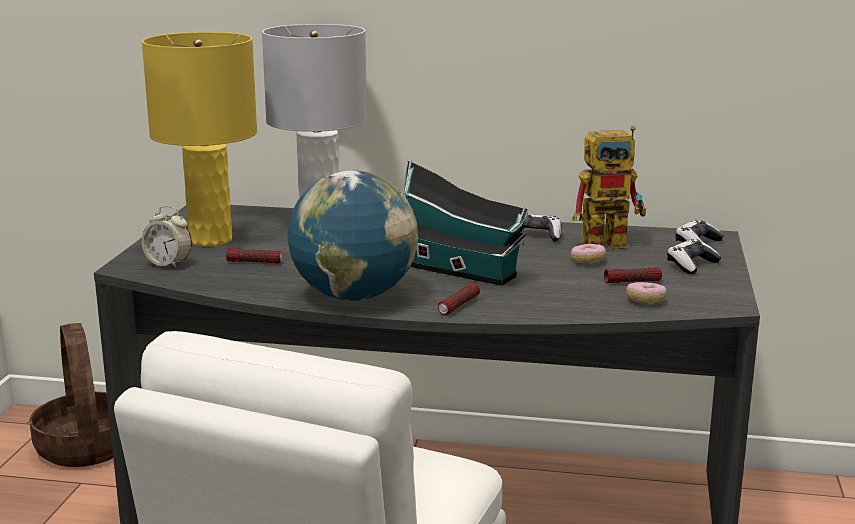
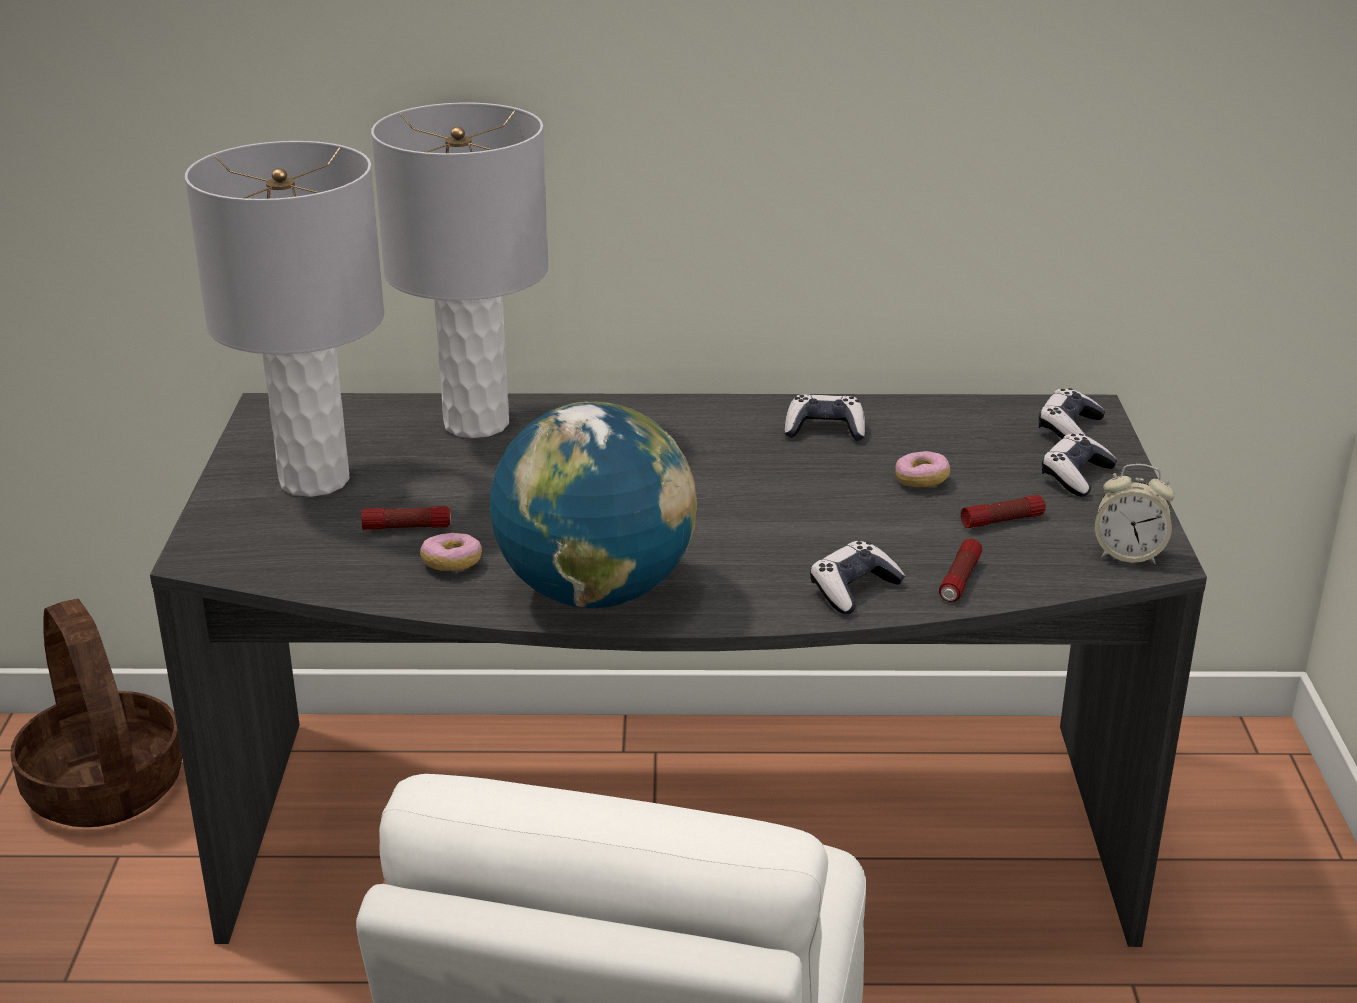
camera: 10 degrees left, 10 degrees up
(168, 264) = (268, 544): alarm clock -> alarm clock (1128, 554)
(210, 240) = (314, 481): yellow table lamp -> grey table lamp
(458, 306) = (763, 598): flashlight -> flashlight (960, 580)
(462, 272) = (742, 520): toy house -> none
(519, 306) = (853, 590): none -> game controller
(613, 242) = (944, 435): toy robot -> none
(645, 301) = (1035, 561): donut -> donut (452, 563)

